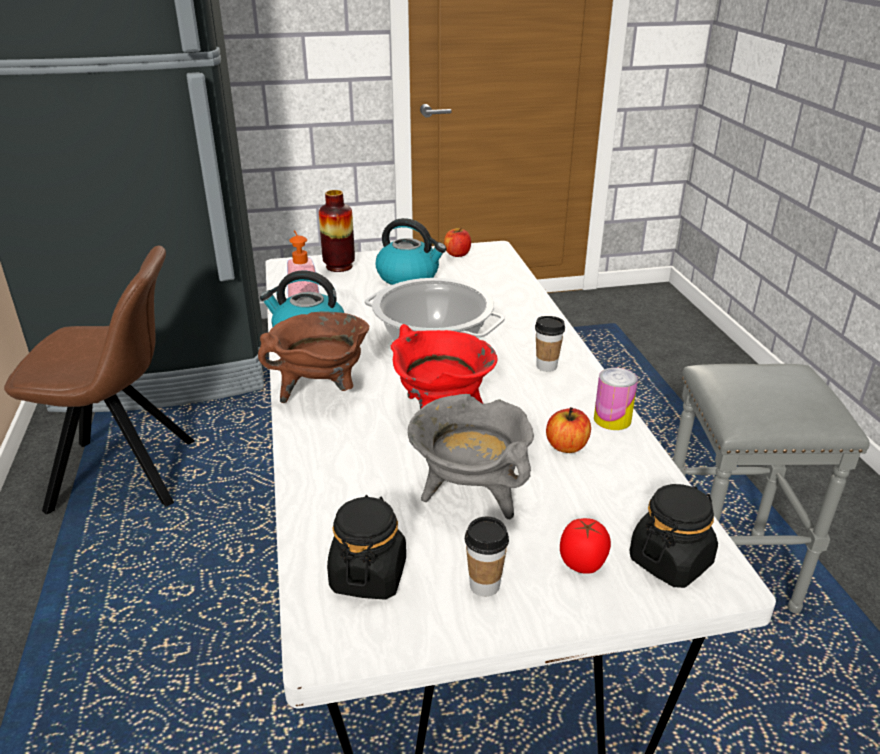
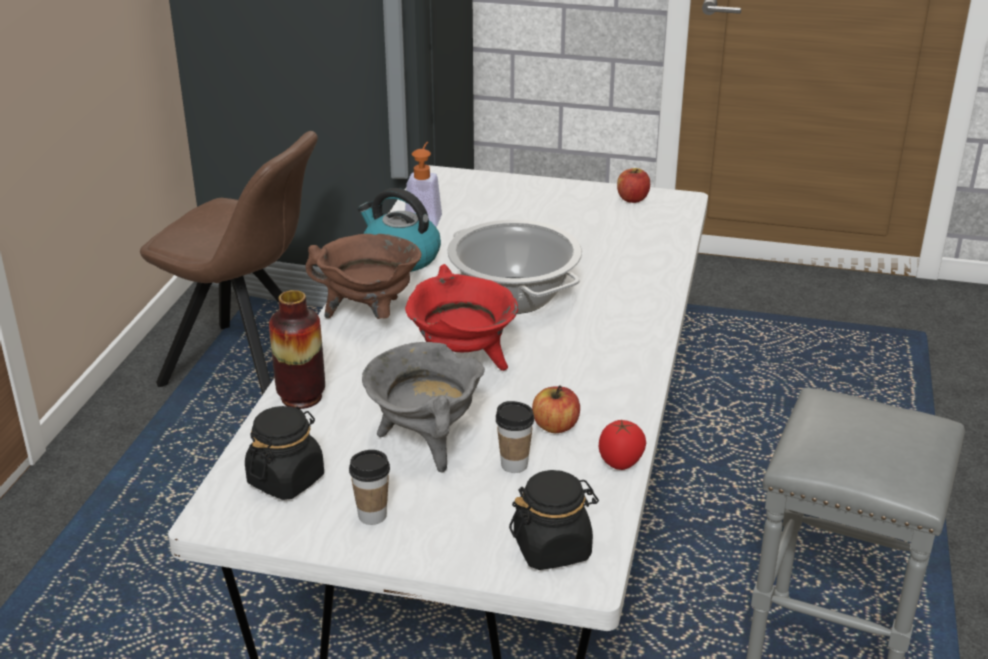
camera: 25 degrees right, 0 degrees up
(339, 266) = (490, 188): vase -> vase (301, 397)
(409, 277) = (554, 215): kettle -> none
(546, 366) = (611, 345): cup -> cup (514, 465)
(583, 564) = (471, 526): tomato -> tomato (621, 463)
(612, 419) = (627, 414): can -> none

